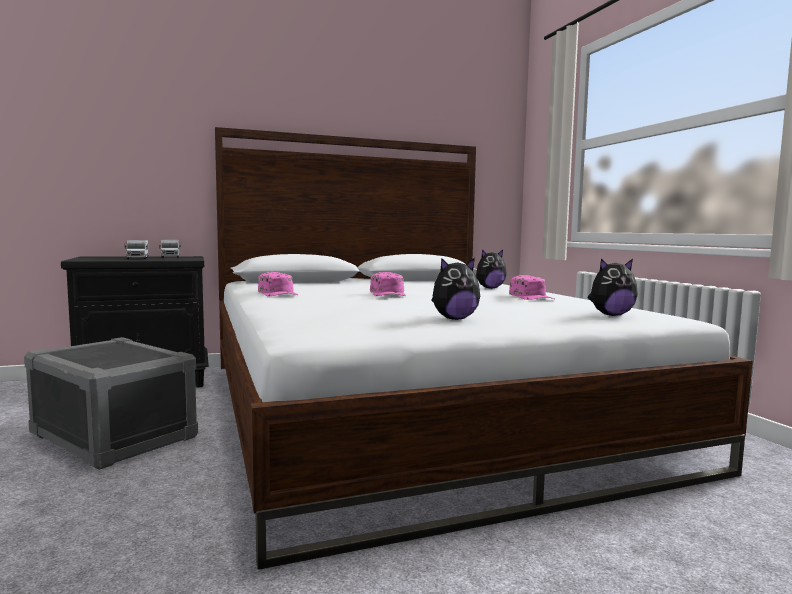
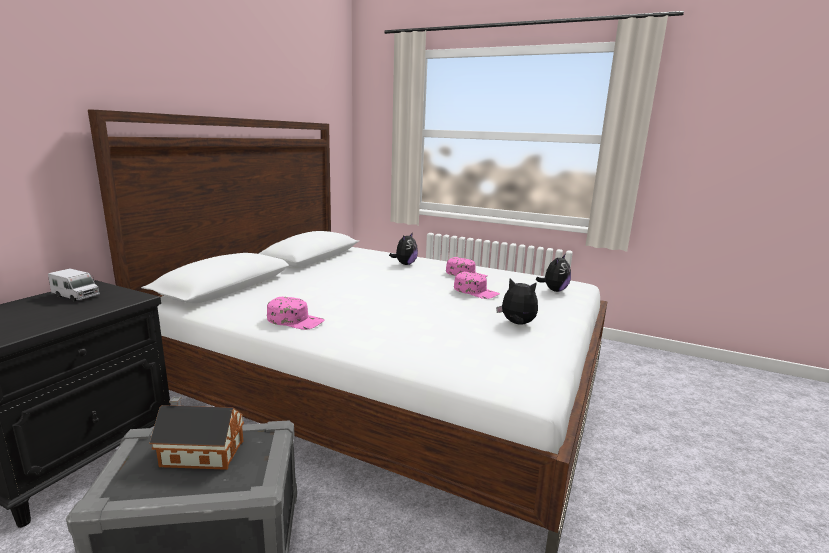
camera: 45 degrees left, 10 degrees up
(120, 352) = (199, 452): none -> toy house
(137, 258) = (51, 313): toy truck -> none
(388, 293) = (382, 295): pink cap -> pink cap (476, 291)
(454, 319) = (517, 324): plush toy -> plush toy turned 90 degrees counterclockwise

